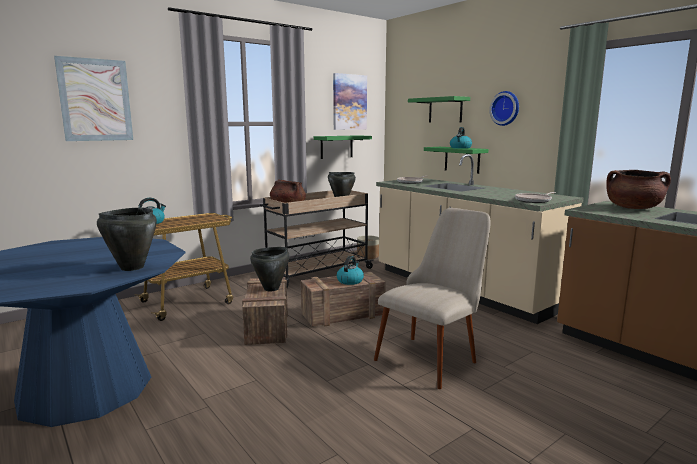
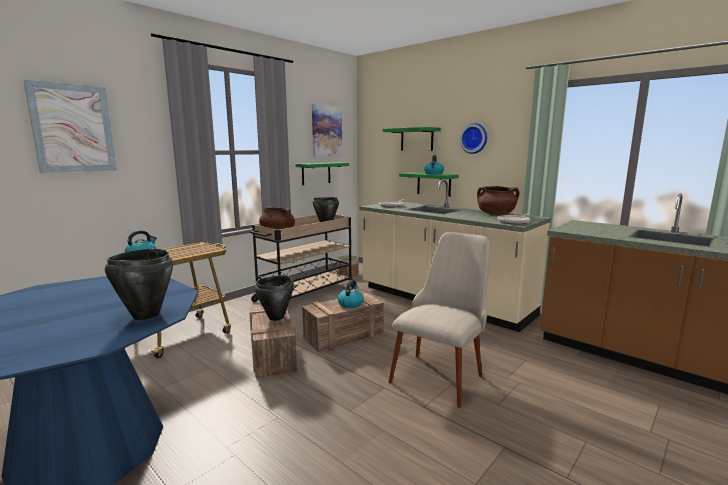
camera: 10 degrees left, 0 degrees up
(633, 208) = (601, 227): brown cooking pot -> brown cooking pot (496, 214)

